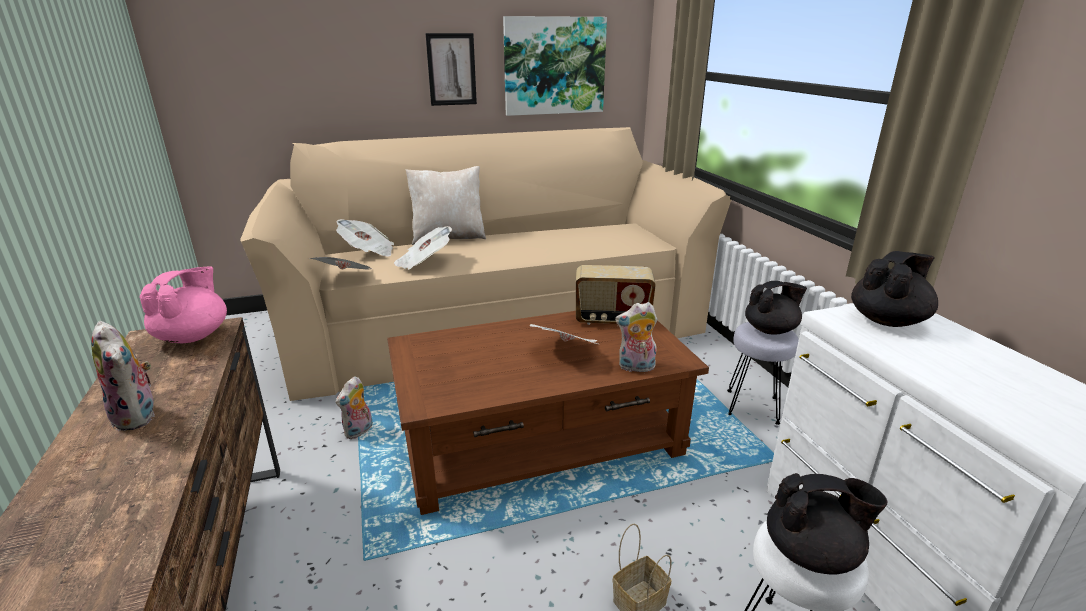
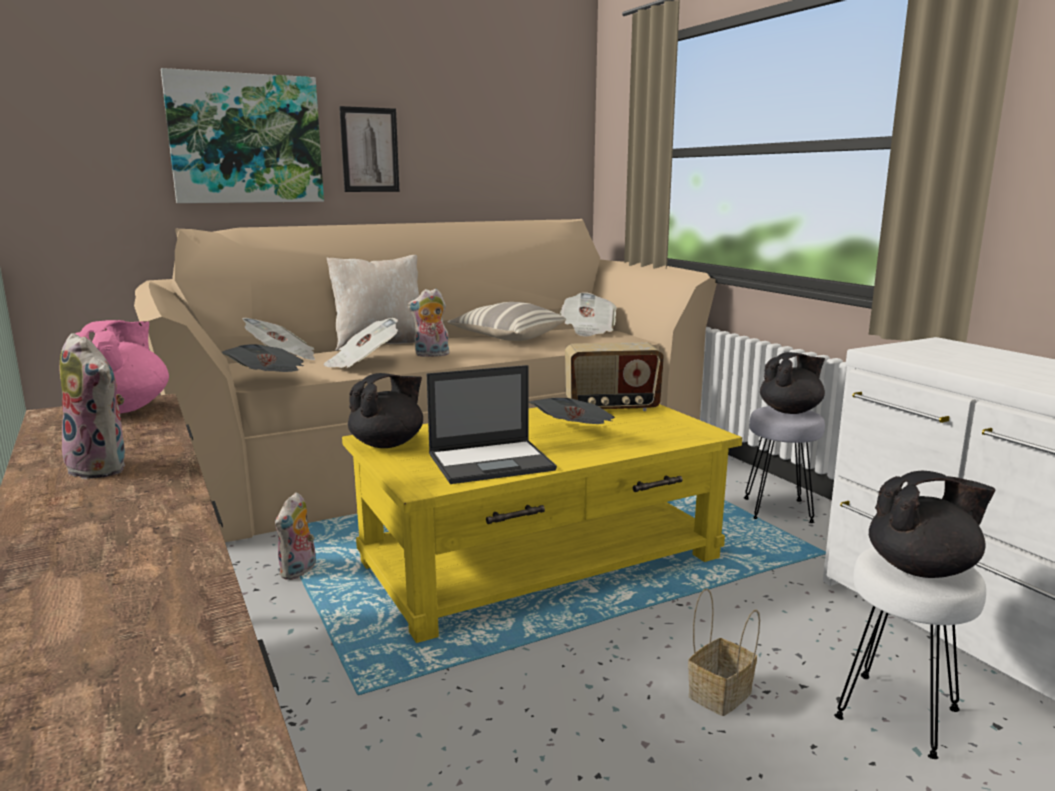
camera: 10 degrees left, 10 degrees down
(488, 380) = (492, 462): none -> laptop
(541, 441) = (542, 560): brown coffee table -> yellow coffee table
(551, 236) = (507, 337): none -> pillow
(554, 66) = (489, 150): picture -> picture (246, 139)
(621, 230) = (588, 331): none -> newspaper
(635, 368) = (661, 442): plush toy -> plush toy (431, 355)
(887, 320) = (935, 350): black teapot -> black teapot (388, 444)

